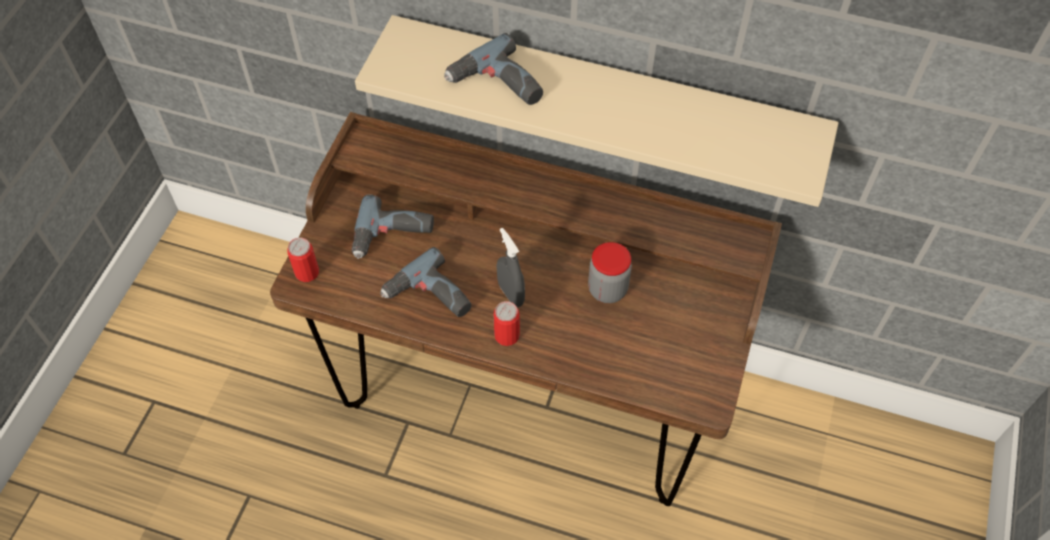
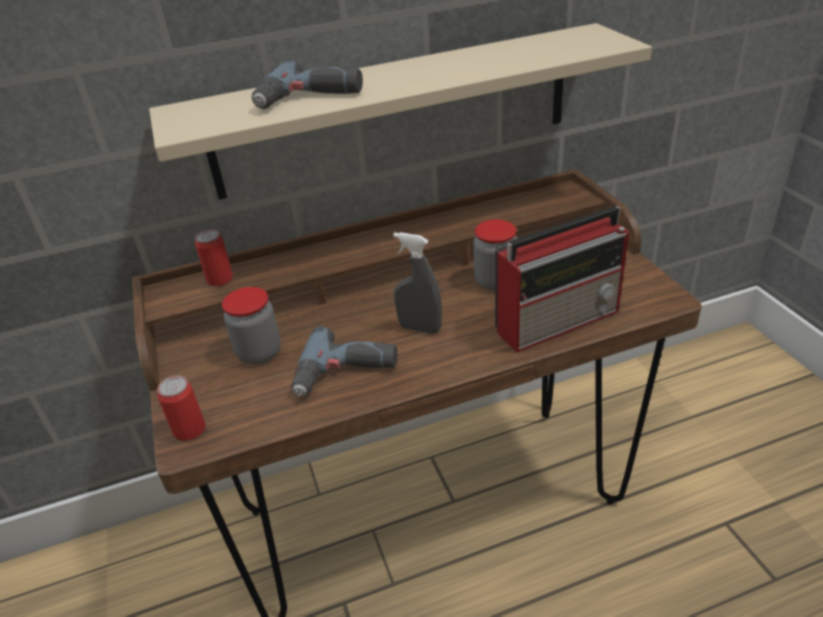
camera: 35 degrees left, 20 degrees down
(393, 236) = (259, 353): power drill -> jar
(507, 335) = (452, 356): can -> can (220, 279)
(610, 361) = (559, 320): none -> radio

